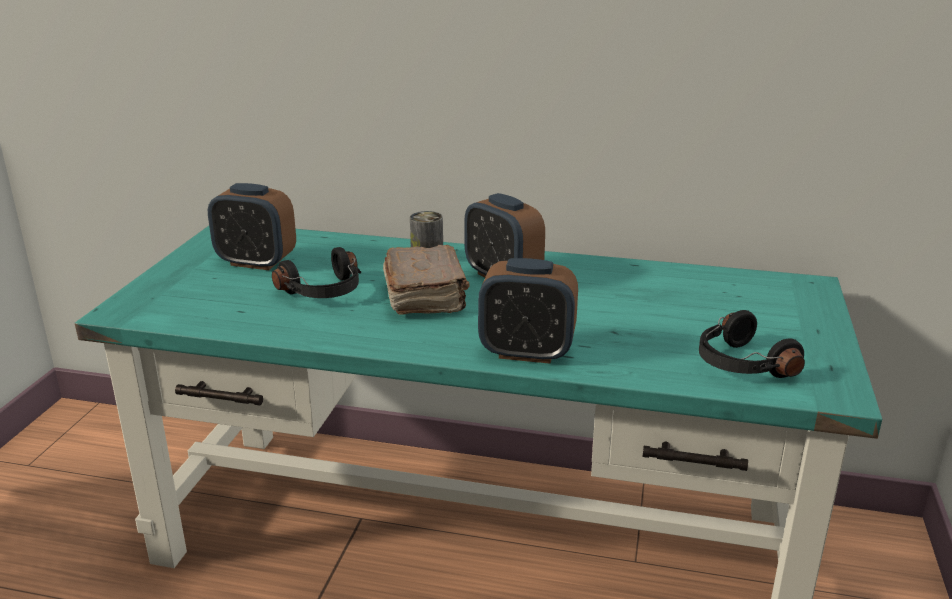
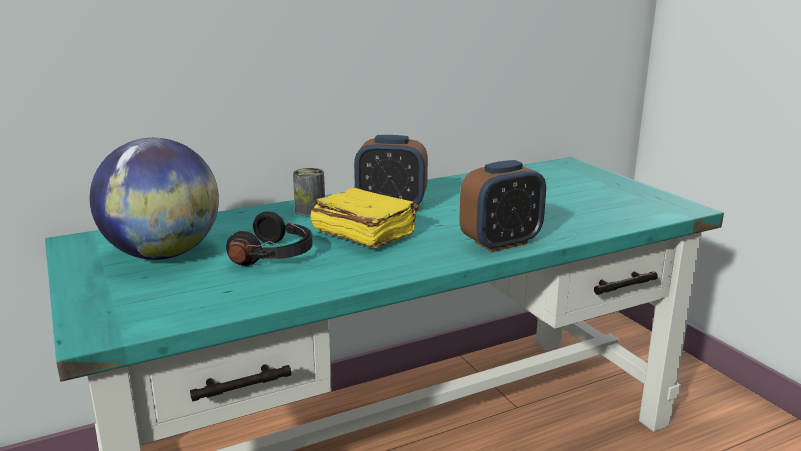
camera: 40 degrees left, 5 degrees down
(256, 262) = (163, 254): alarm clock -> globe
(426, 297) = (364, 234): brown book -> yellow book
(740, 364) = (619, 210): black headphones -> none

